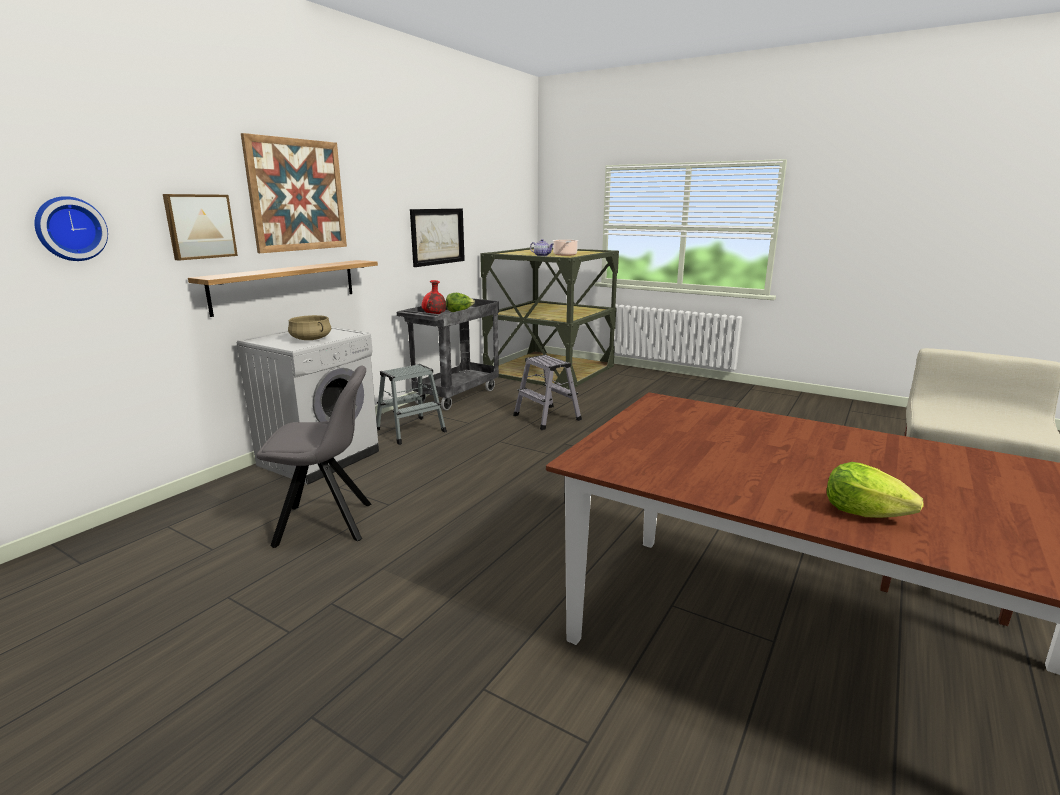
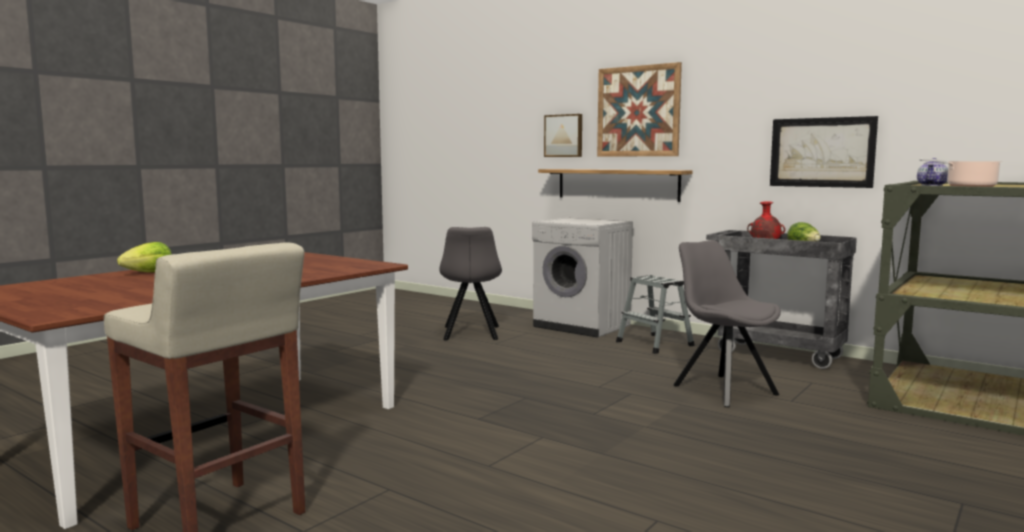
camera: 95 degrees right, 10 degrees down
(70, 229) = (503, 136): wall clock -> none
(310, 339) = (573, 222): beige cooking pot -> none
(547, 417) = (723, 390): grey step ladder -> grey chair

